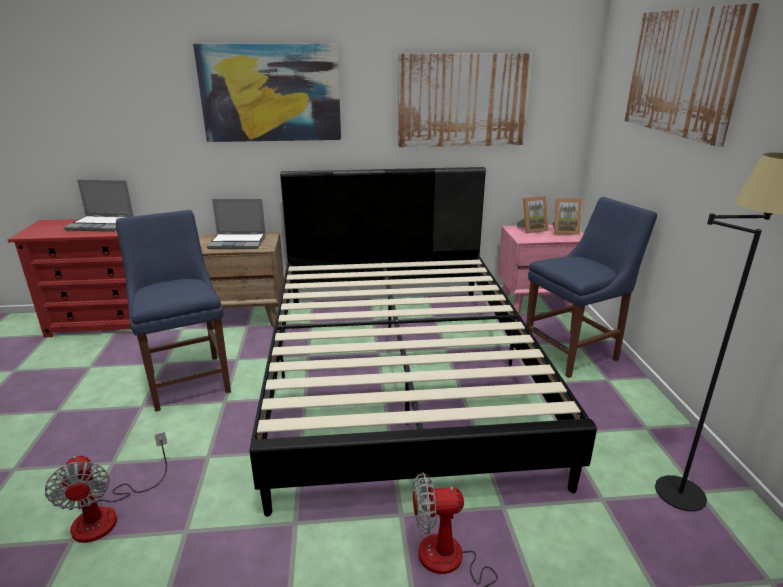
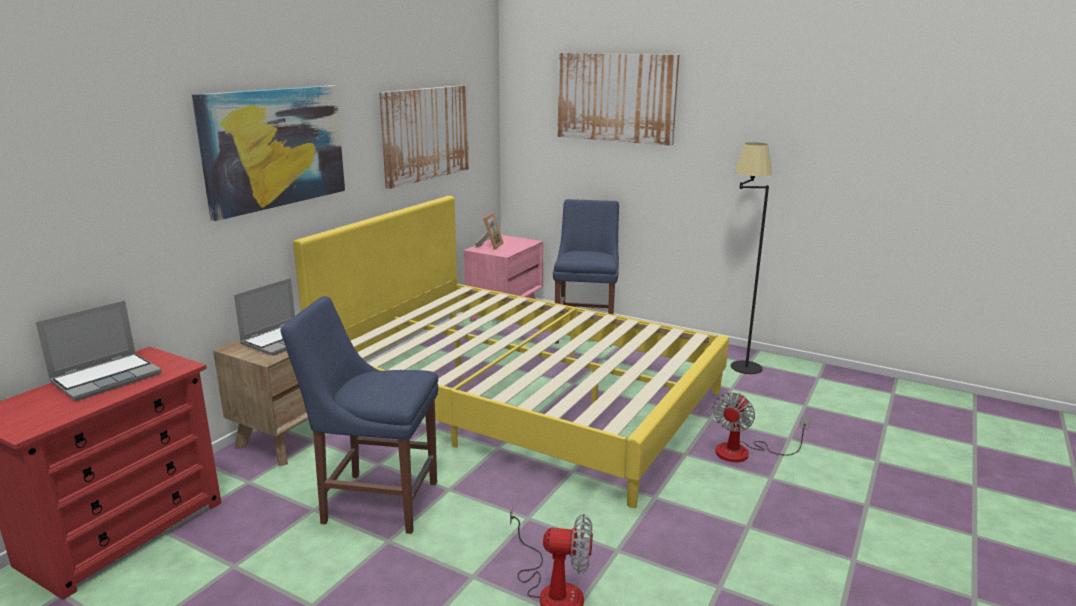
camera: 55 degrees left, 5 degrees down
(400, 373) = (521, 397): black bed -> yellow bed
(564, 231) = (513, 240): picture frame -> none

